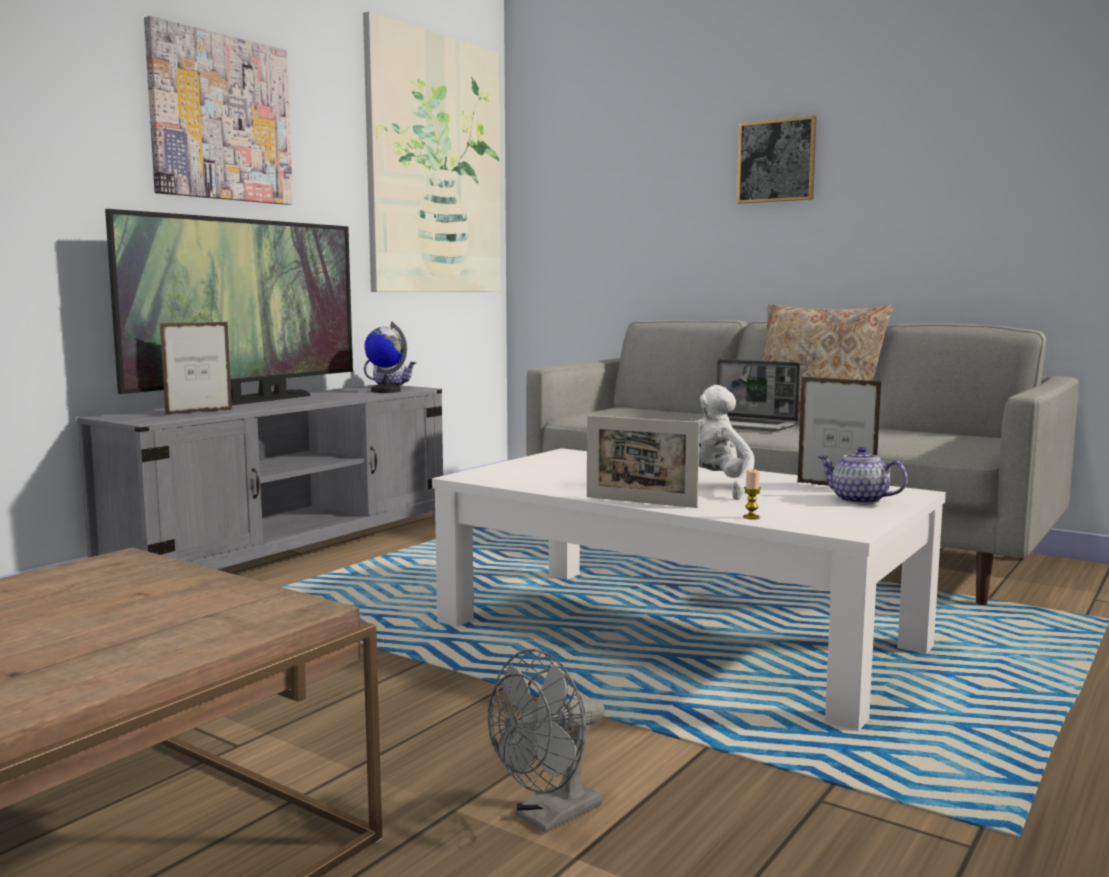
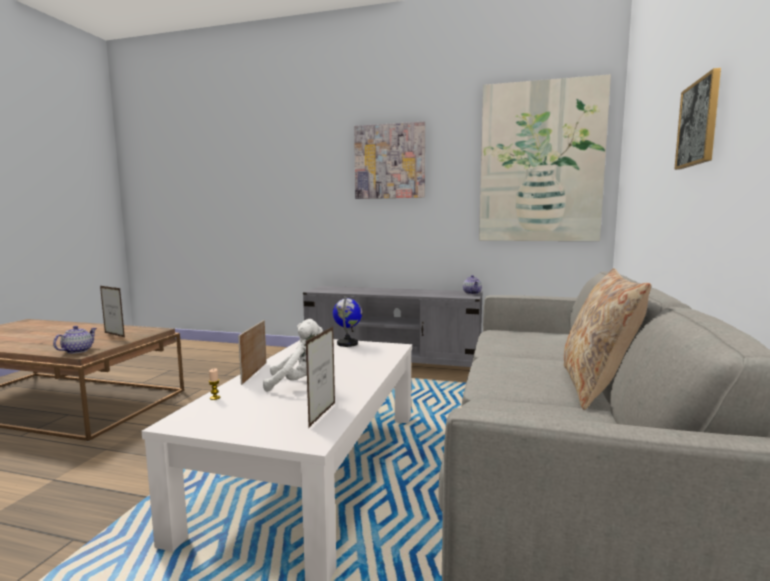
camera: 70 degrees right, 0 degrees up
(199, 412) = (343, 290): picture frame -> picture frame (114, 335)
(247, 401) = (384, 289): television -> none
(385, 391) = (449, 295): globe -> globe (347, 344)
(549, 816) = (91, 468): grey fan -> none
(746, 426) = (527, 368): laptop -> none
(858, 500) = (273, 423): teapot -> teapot (77, 351)

